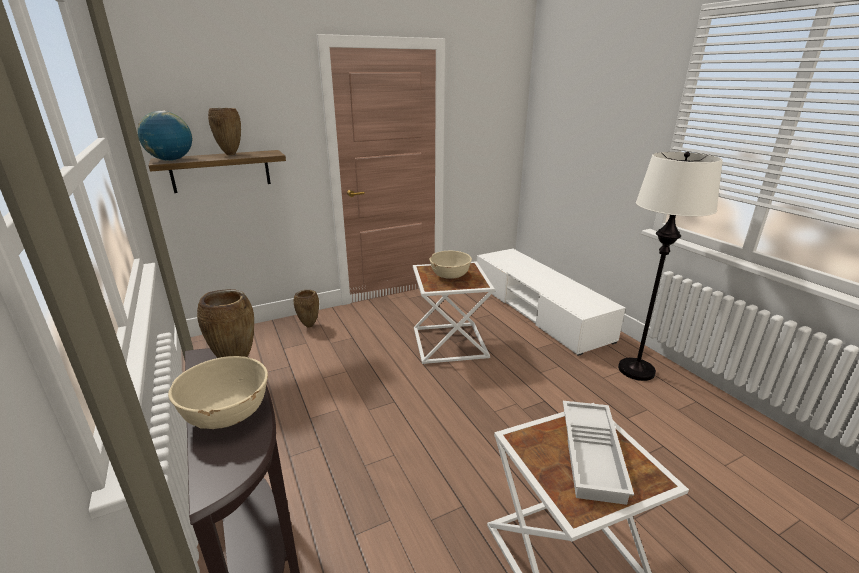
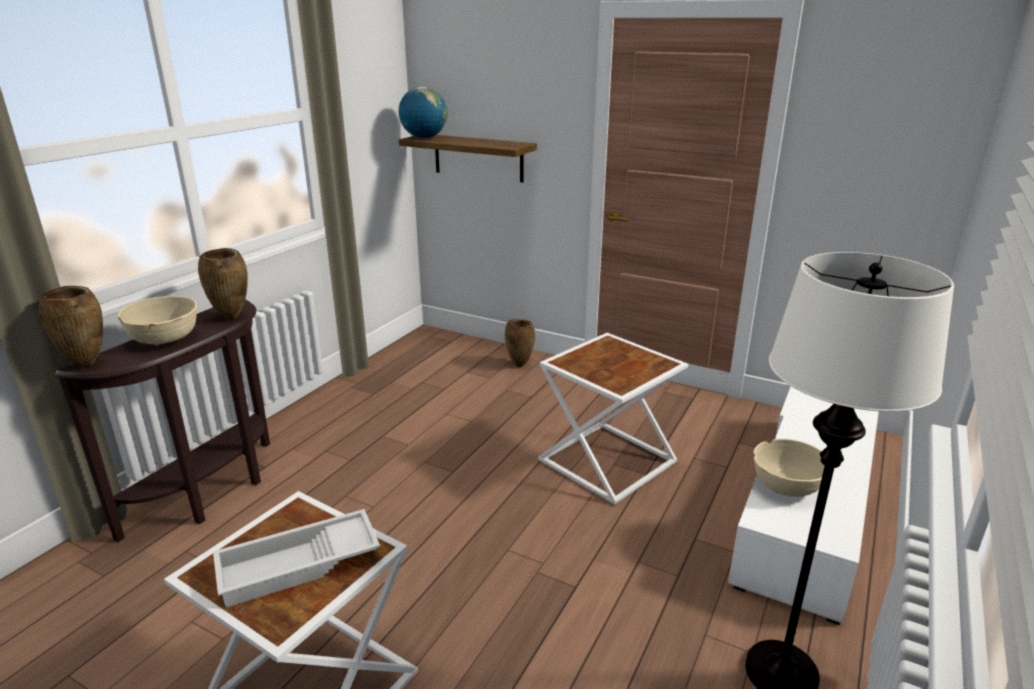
camera: 55 degrees right, 0 degrees up
(231, 154) = (480, 141): brown vase -> brown vase (87, 365)
(450, 276) = (612, 362): beige bowl -> beige bowl (786, 486)

